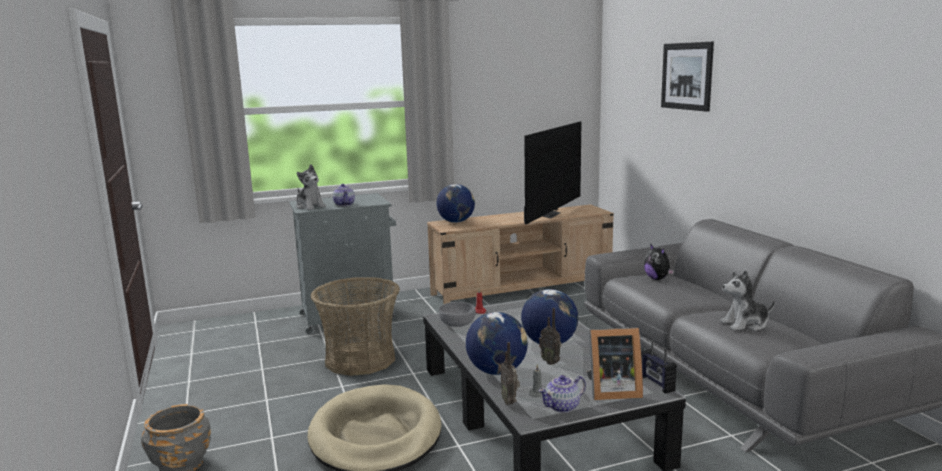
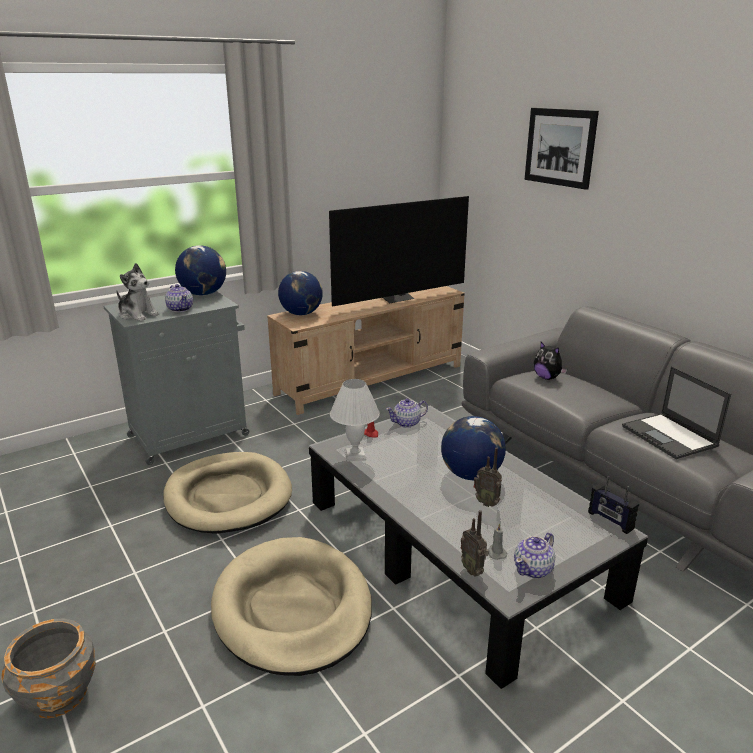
camera: 15 degrees left, 10 degrees up
(360, 359) = (228, 496): basket -> beige dog bed
(457, 324) = (354, 455): grey bowl -> white table lamp
(497, 371) = (435, 524): globe -> globe (203, 294)
(515, 306) = (407, 423): none -> teapot
(547, 214) = (397, 298): television -> television turned 45 degrees clockwise
(611, 391) = (571, 538): picture frame -> none
(745, 324) = (670, 436): plush toy -> laptop

